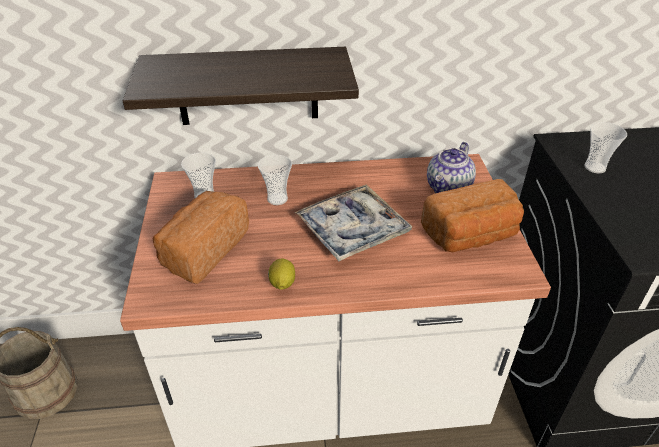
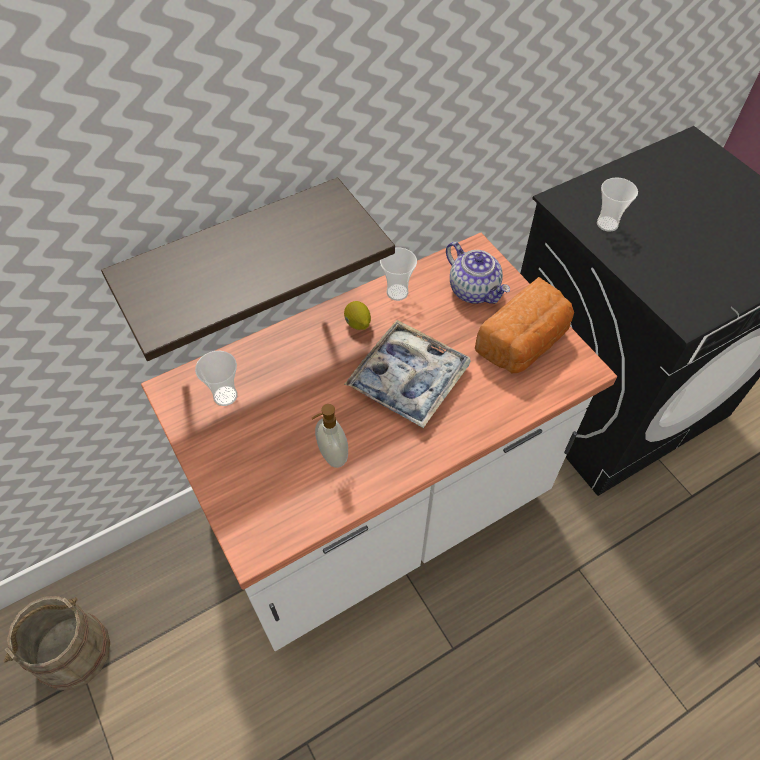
camera: 25 degrees left, 15 degrees up
(203, 250) = (270, 466): bread -> none
(254, 259) = (331, 455): none -> soap dispenser
(277, 199) = (307, 369): cup -> cup (397, 292)
(282, 284) = (377, 473): lemon -> lemon (357, 324)
(449, 188) = (474, 290): teapot -> teapot turned 45 degrees counterclockwise

